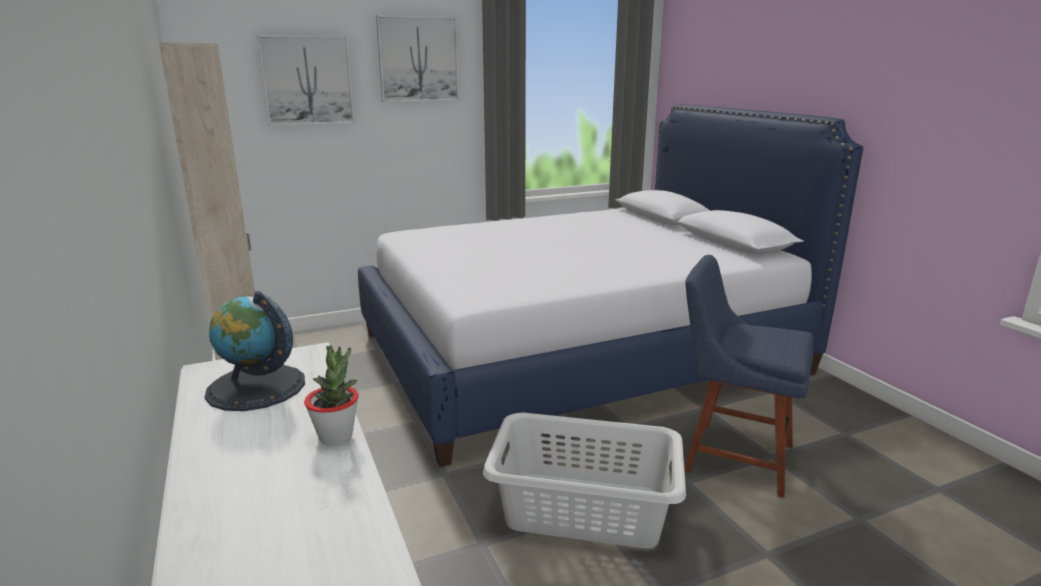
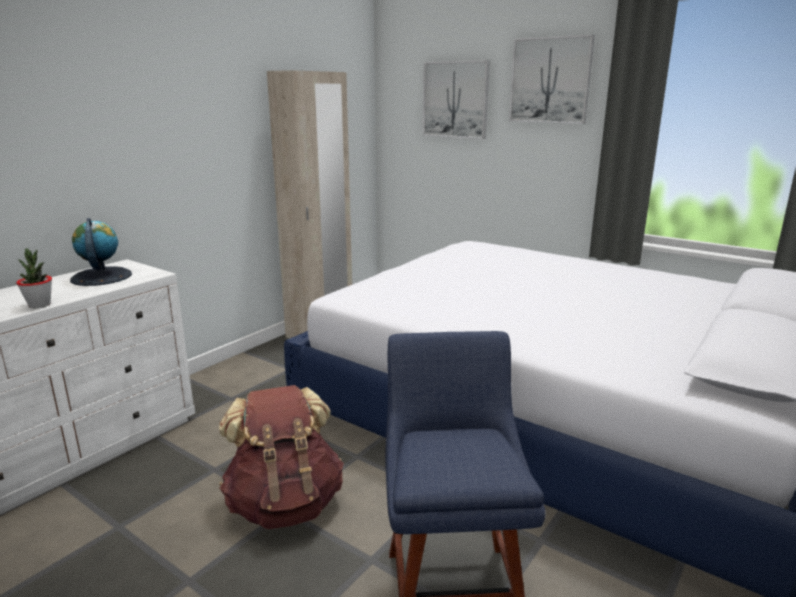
camera: 60 degrees right, 0 degrees up
(583, 508) = (285, 504): grey laundry basket -> brown backpack

